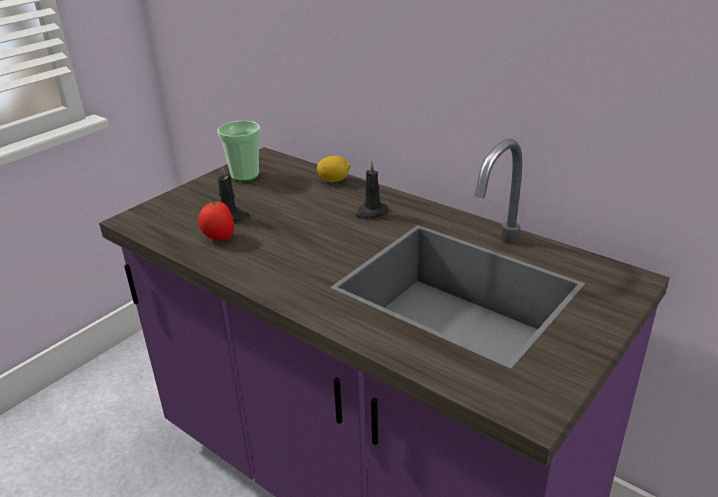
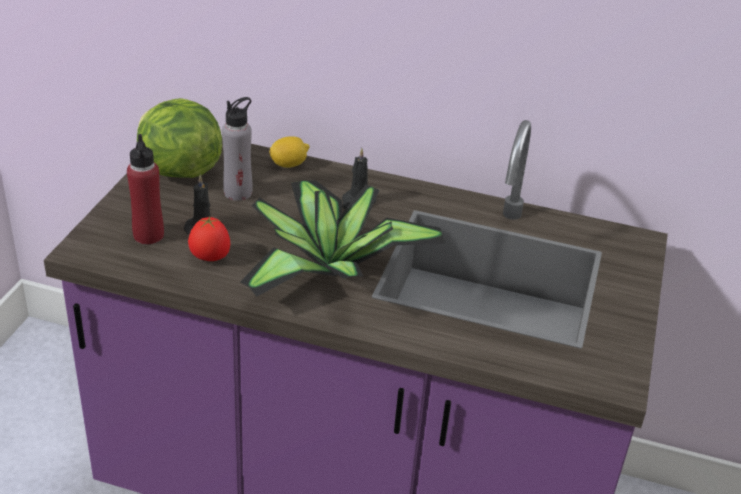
camera: 25 degrees left, 5 degrees up
(186, 216) = (148, 235): none -> red bottle
(245, 175) = (178, 170): cup -> lettuce
(278, 195) = (238, 192): none -> grey bottle
(310, 258) = (329, 267): none -> potted plant

